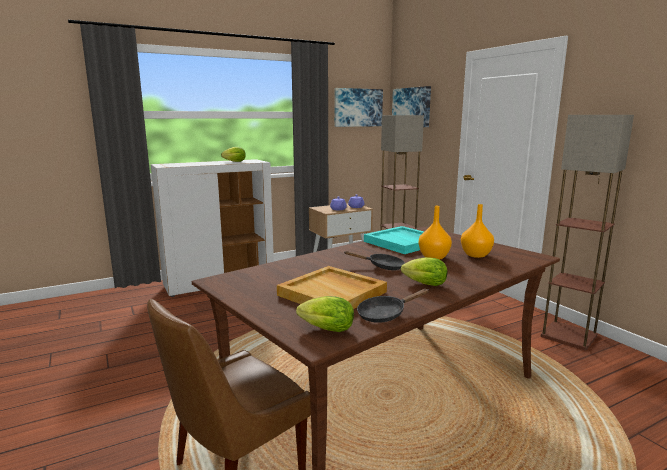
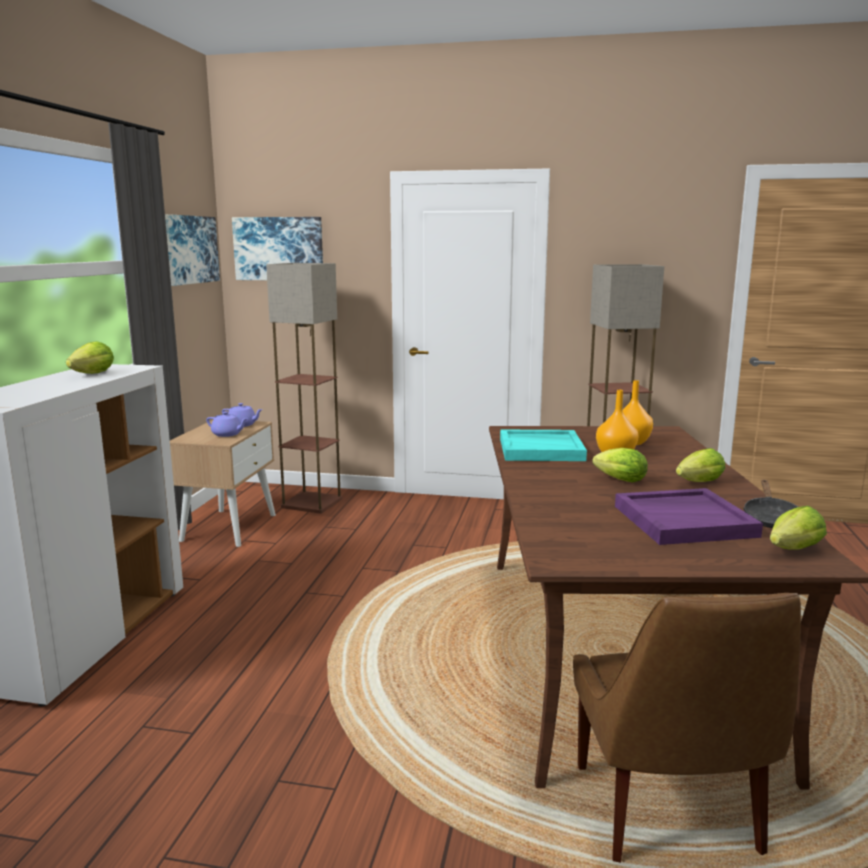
camera: 50 degrees left, 0 degrees up
(333, 293) = (684, 520): beige tray -> purple tray
(382, 266) = (617, 480): black frying pan -> lettuce

